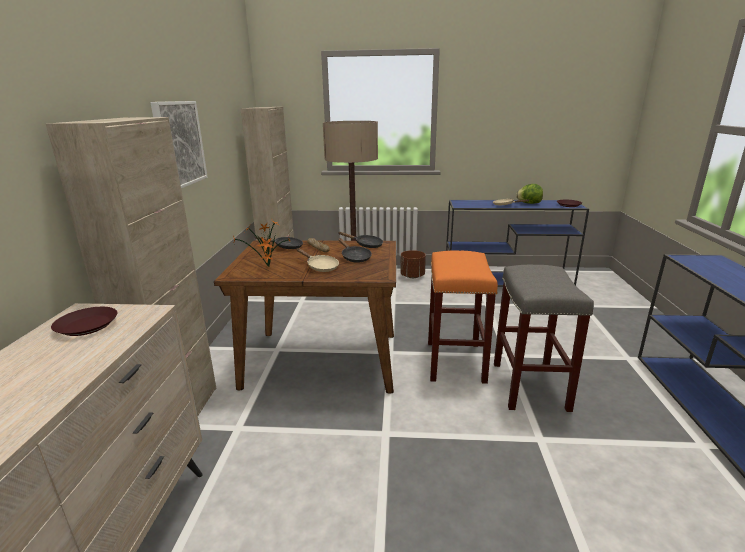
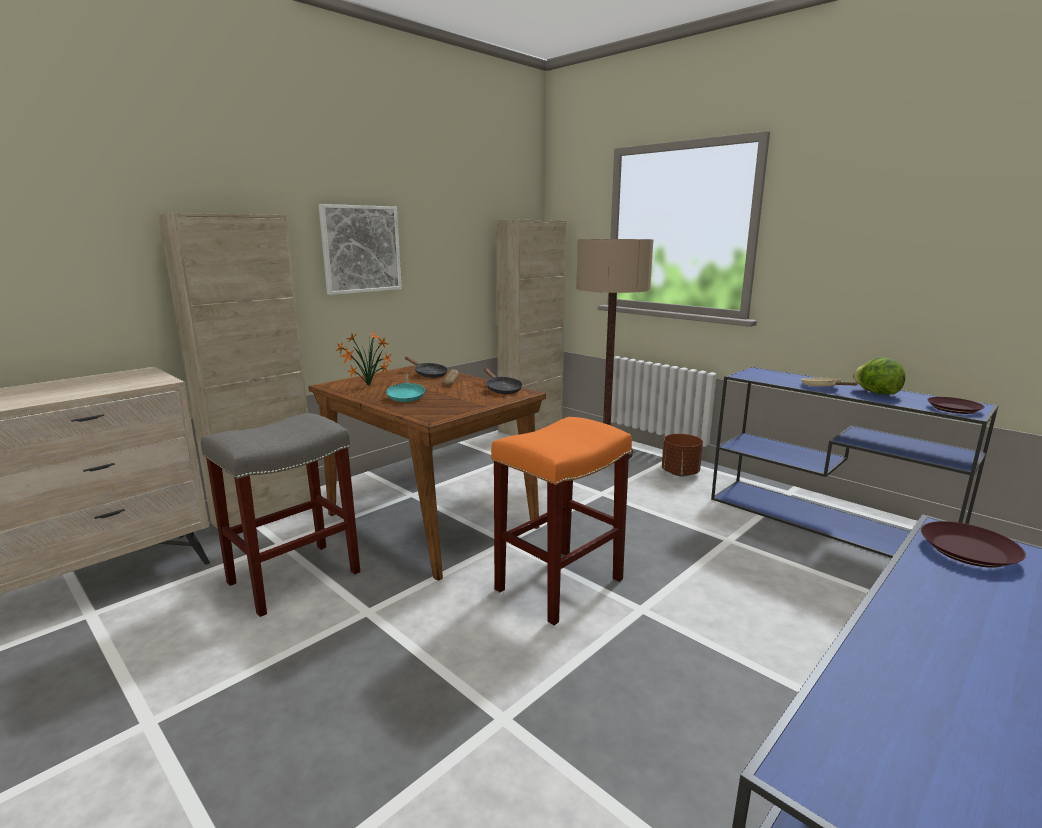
camera: 40 degrees right, 5 degrees down
(86, 325) = (118, 379): brown plate -> brown plate (967, 550)
(320, 267) = (406, 397): beige frying pan -> turquoise frying pan
(354, 257) = (457, 397): black frying pan -> none
(528, 385) = (604, 656): grey stool -> grey stool (295, 576)

